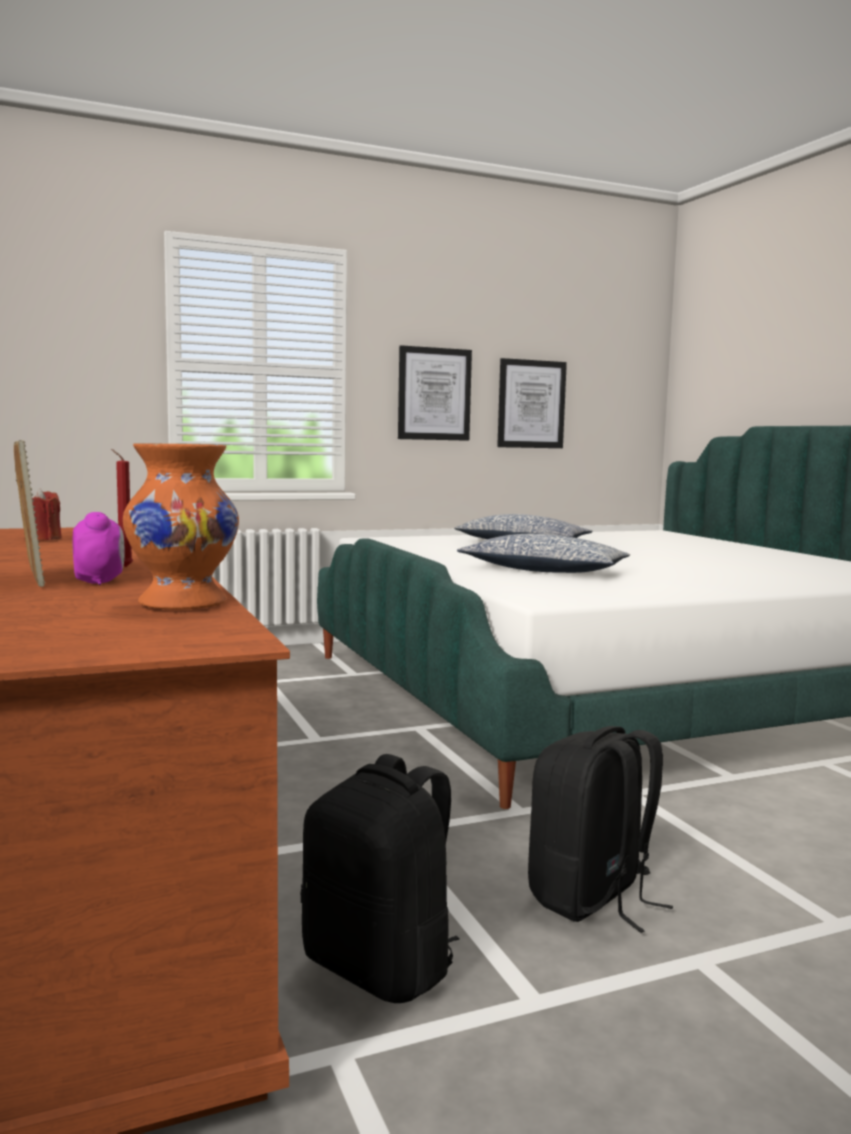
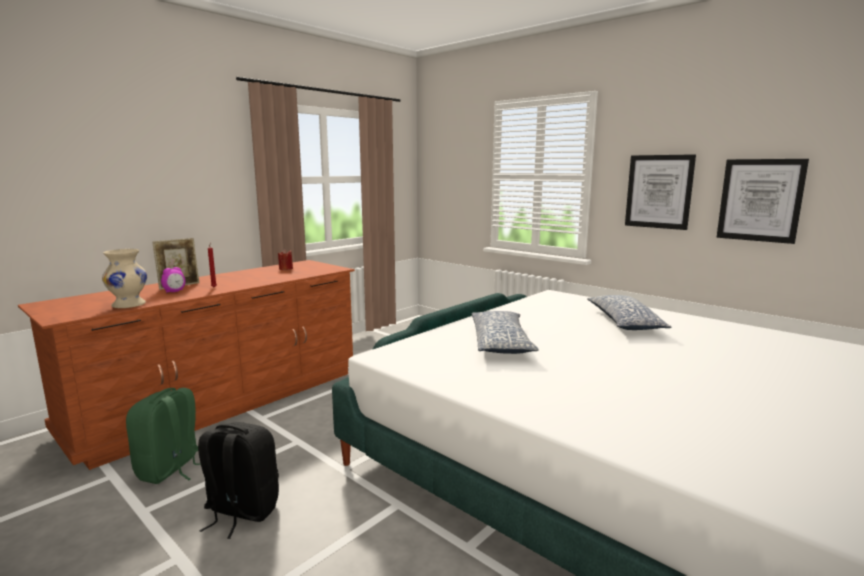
camera: 65 degrees right, 5 degrees up
(182, 604) = (128, 305): orange vase -> beige vase
(381, 967) = (170, 469): black backpack -> green backpack

